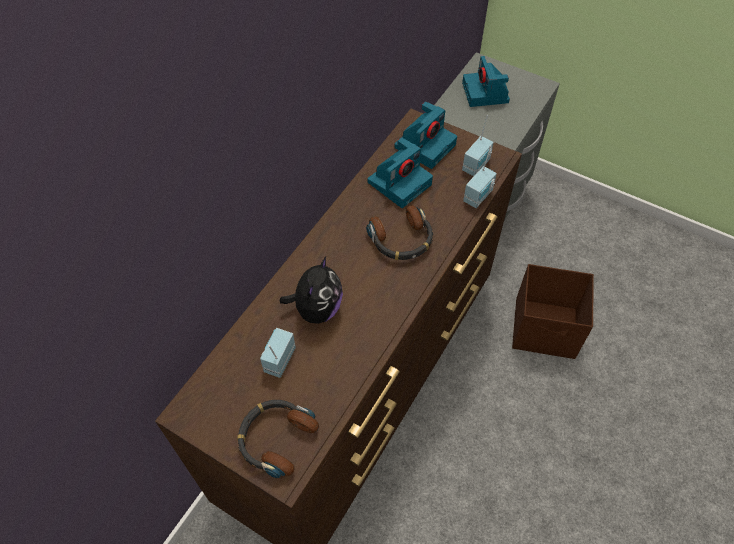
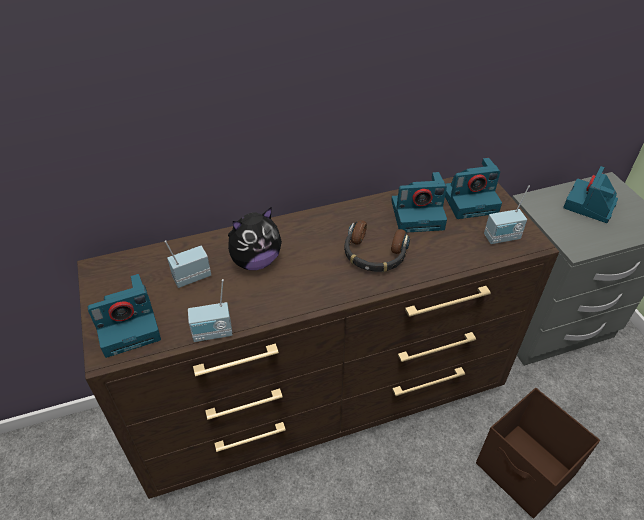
camera: 40 degrees right, 10 degrees down
(276, 438) = (130, 325): headphones -> camera
(479, 197) = (479, 261): radio -> radio (213, 334)

